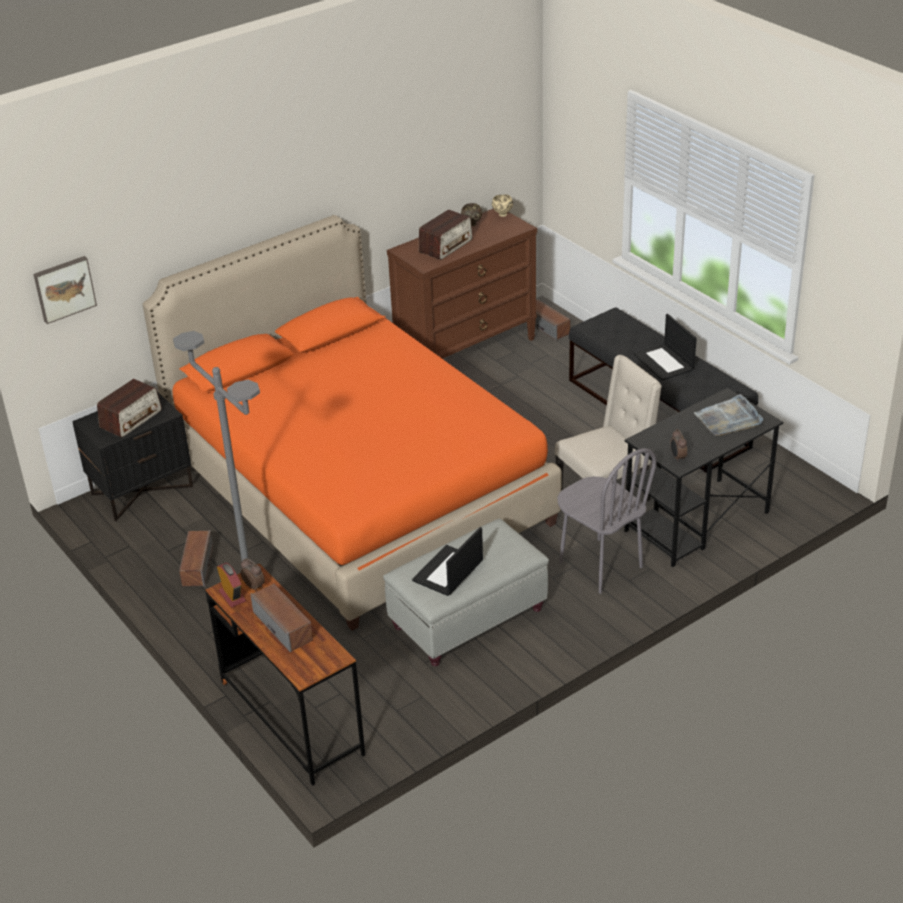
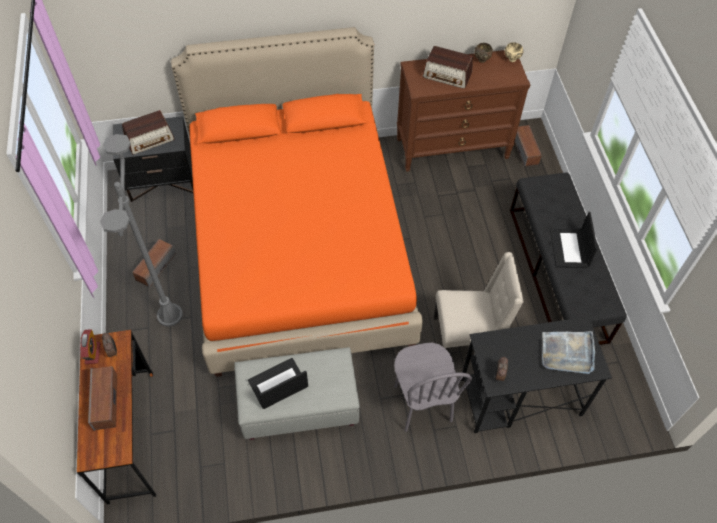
camera: 25 degrees right, 20 degrees up
(64, 288) = (100, 35): picture -> none
(446, 246) = (447, 75): radio -> radio turned 45 degrees clockwise

